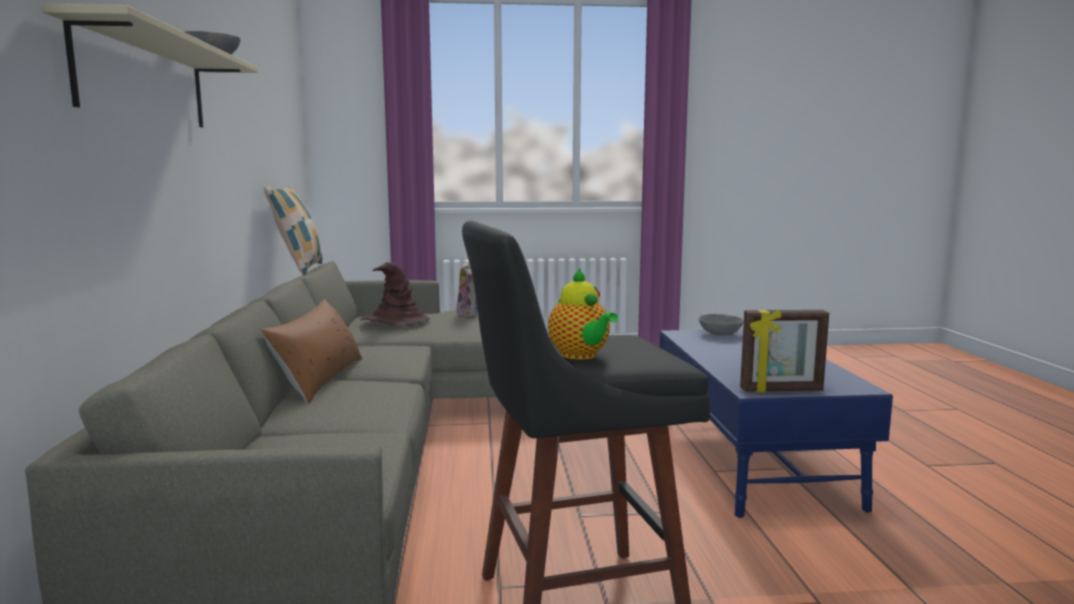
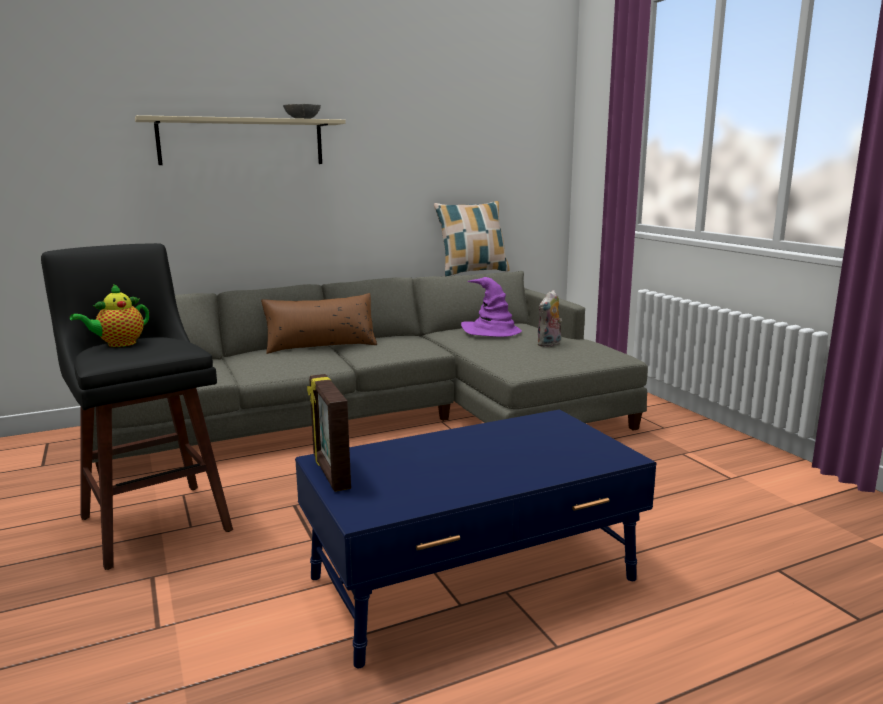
camera: 70 degrees right, 5 degrees up
(394, 321) = (491, 331): brown hat -> purple hat
(719, 334) = (573, 436): grey bowl -> none

